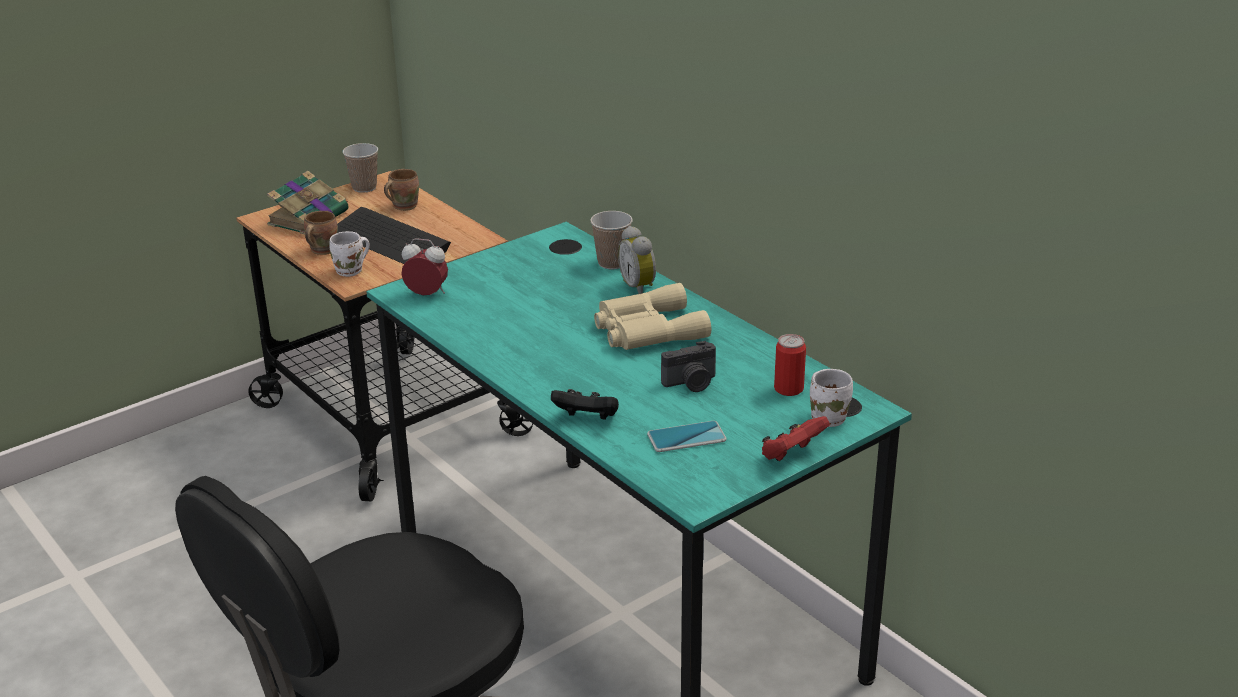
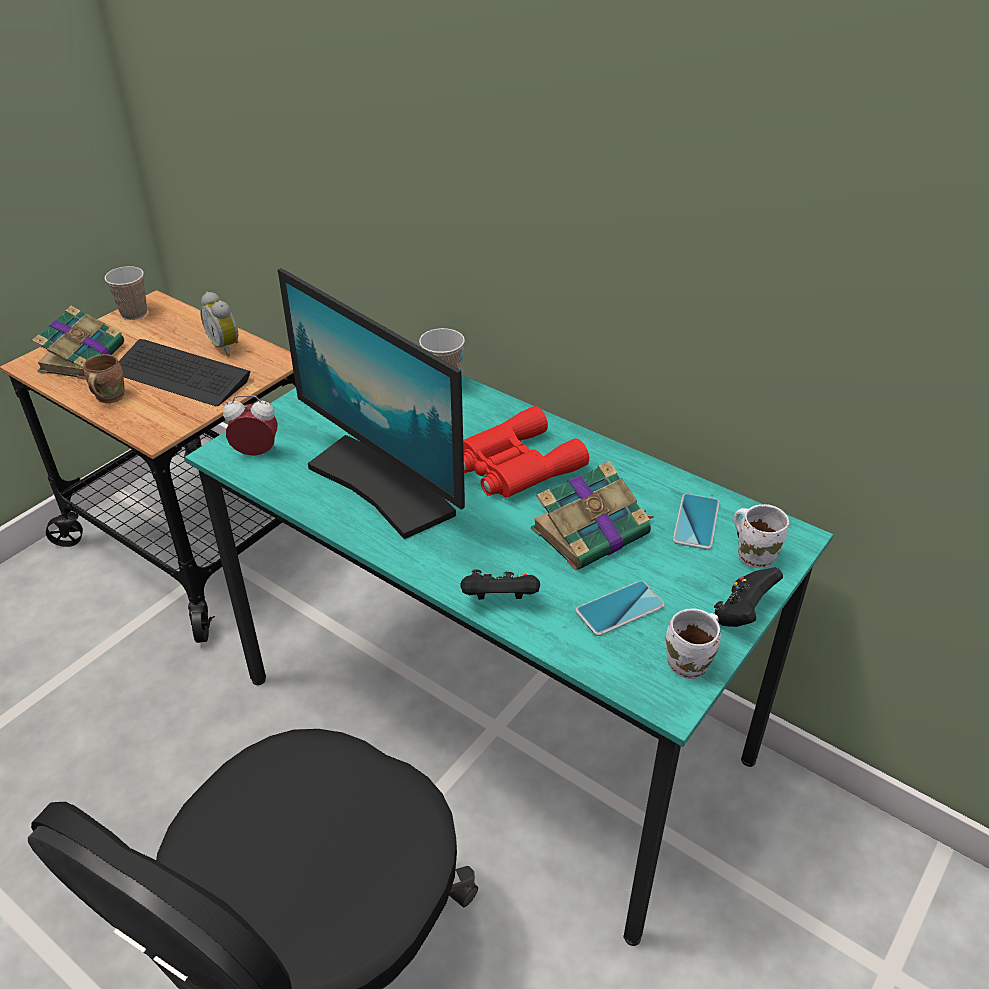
camera: 15 degrees left, 10 degrees up
(351, 271) = (150, 420): white mug -> white mug (691, 664)
(403, 206) = (183, 331): brown mug -> none
(525, 330) = (384, 485): none -> monitor
(639, 288) = (485, 412): alarm clock -> alarm clock (226, 347)
(646, 330) = (514, 465): beige binoculars -> red binoculars
(691, 383) = (592, 531): camera -> book
(788, 389) = (696, 522): can -> phone
(792, 455) = (742, 613): red game controller -> black game controller

